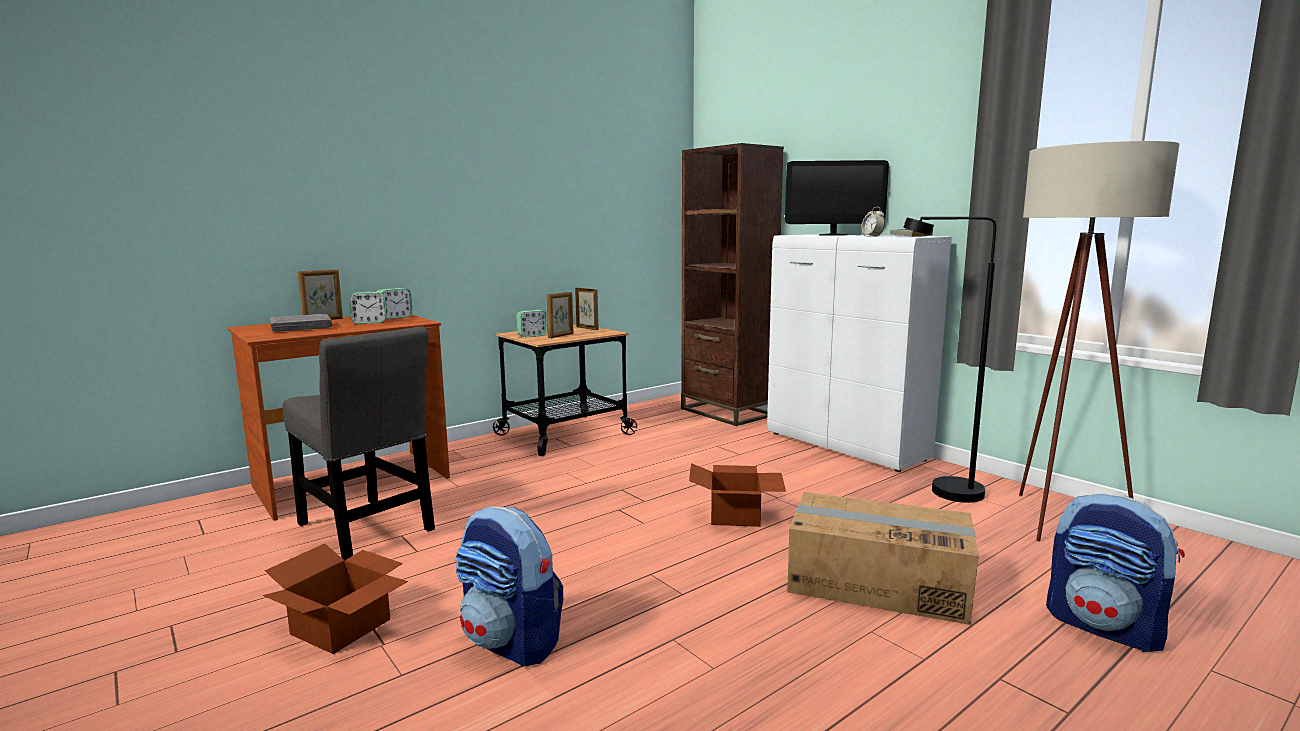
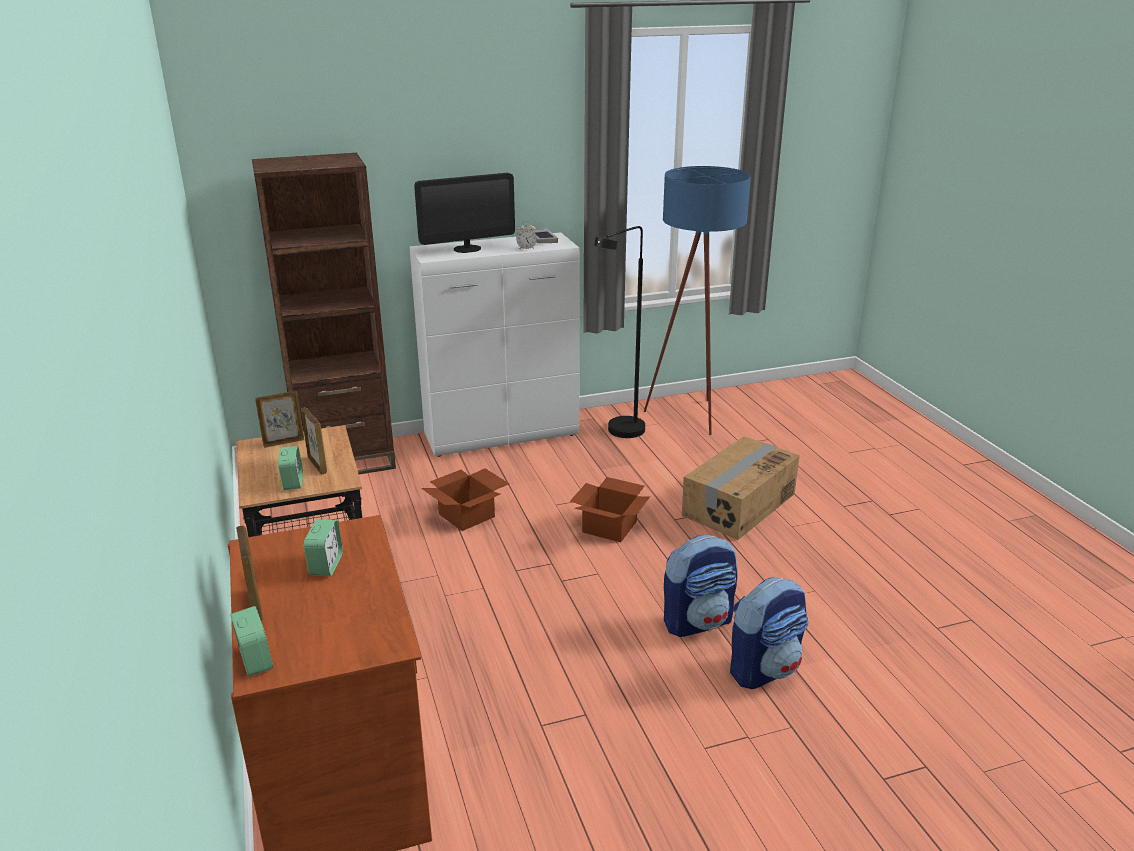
camera: 70 degrees left, 15 degrees up
(301, 327) = (323, 620): grey book -> none
(341, 628) = (716, 763): cardboard box -> cardboard box (468, 515)
(367, 530) = (512, 752): grey chair -> none
(395, 317) = (295, 545): alarm clock -> alarm clock (255, 660)
(833, 235) = (467, 249): monitor -> monitor turned 45 degrees clockwise
(1056, 524) = (691, 419): beige floor lamp -> blue floor lamp
(1105, 627) = (807, 459): backpack -> backpack (698, 621)

